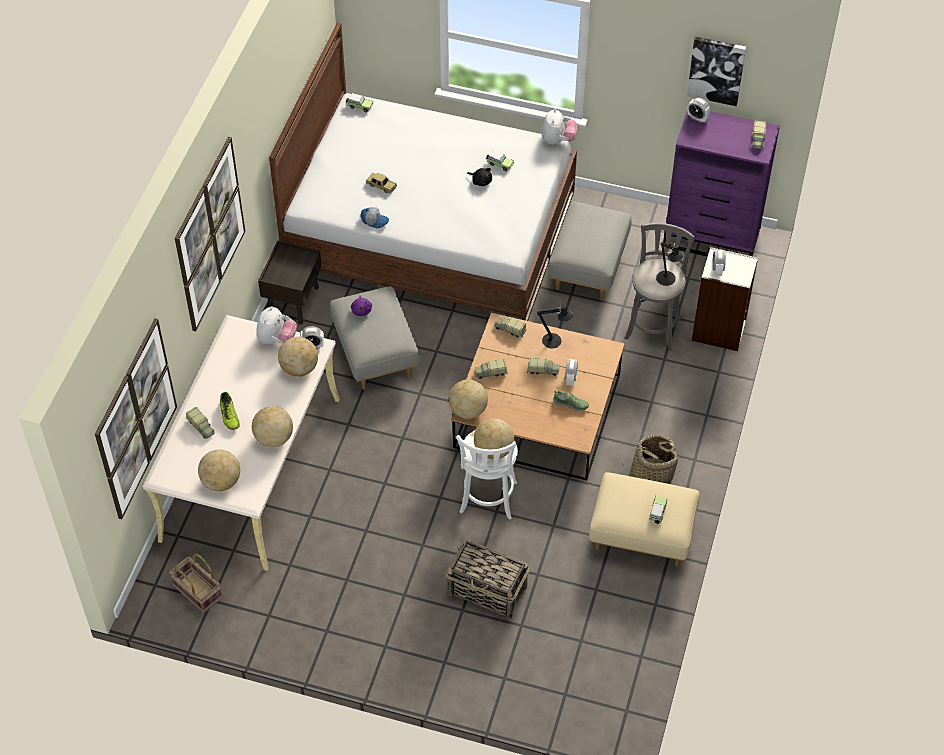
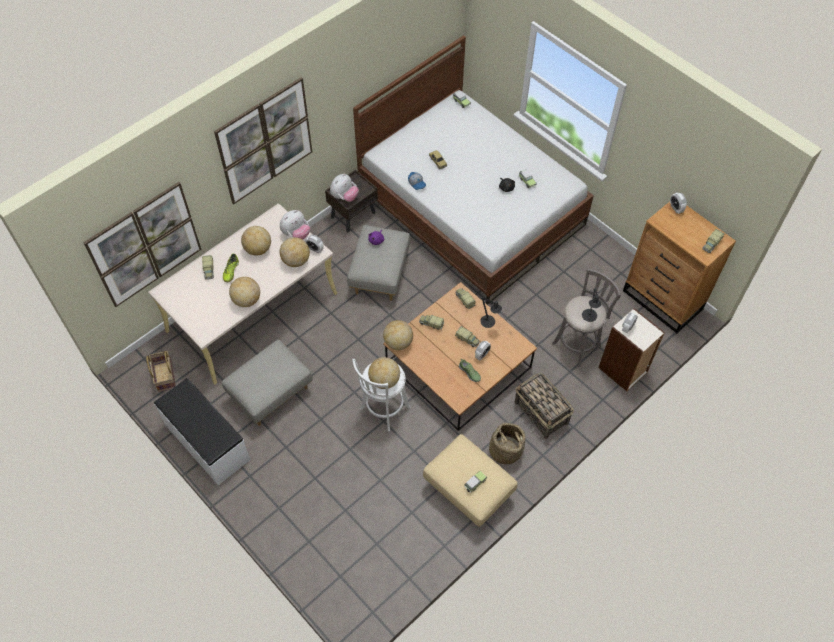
camera: 30 degrees right, 5 degrees up
(221, 482) = (194, 313): globe -> globe (258, 249)
(305, 637) = (206, 442): none -> white bench
(488, 591) = (340, 474): basket -> basket (541, 413)
(557, 140) = (579, 182): plush toy -> plush toy (344, 197)
(587, 267) = (560, 281): grey ottoman -> grey ottoman (271, 393)
(712, 237) = (663, 300): purple dresser -> brown dresser
(716, 70) = (702, 177): picture -> none

